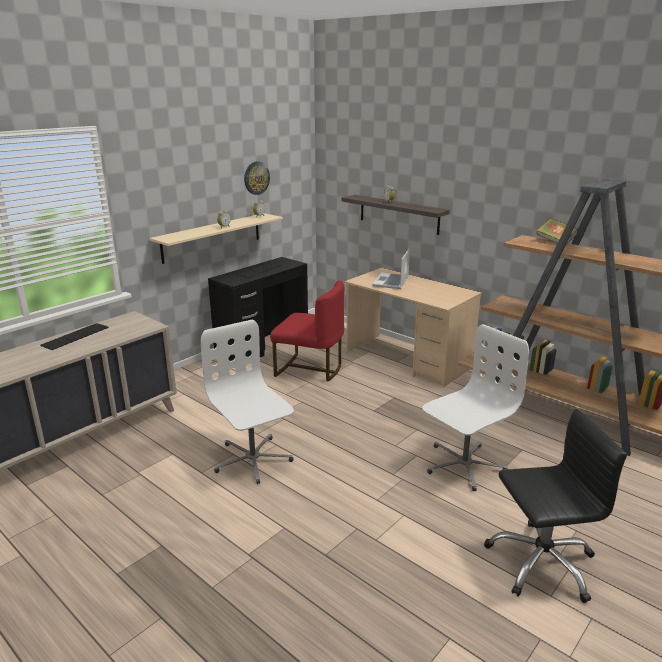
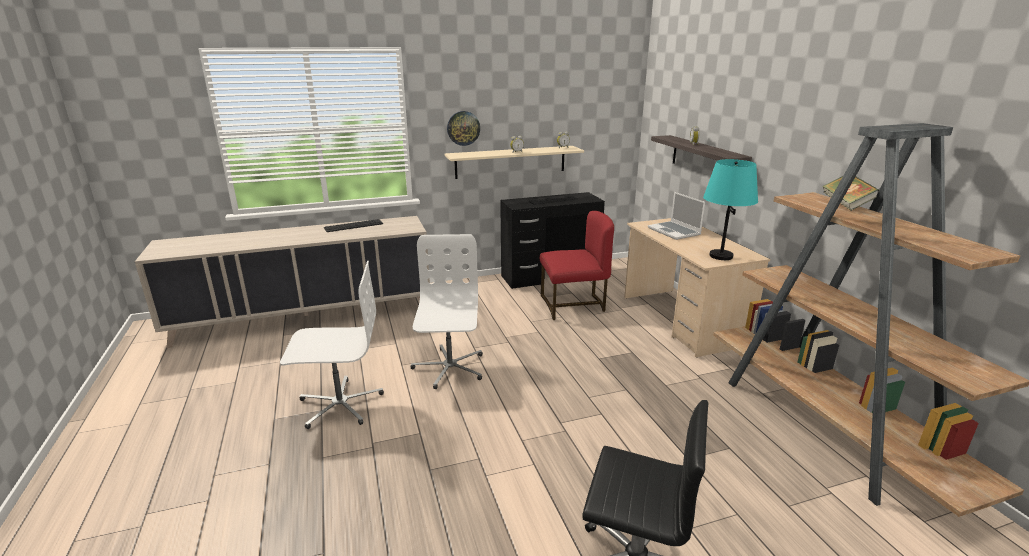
camera: 30 degrees right, 0 degrees up
(256, 178) = (567, 109): wall clock -> wall clock (463, 128)
(310, 369) = (573, 305): red chair -> red chair turned 60 degrees counterclockwise
(391, 282) = (674, 231): laptop -> laptop turned 75 degrees counterclockwise
(447, 297) = (720, 256): none -> turquoise table lamp
(463, 465) = (643, 440): white office chair -> white office chair (340, 404)

